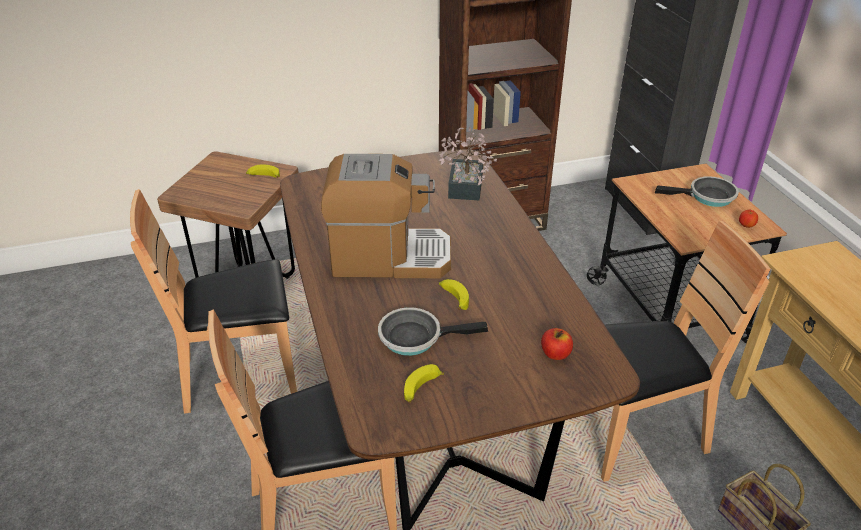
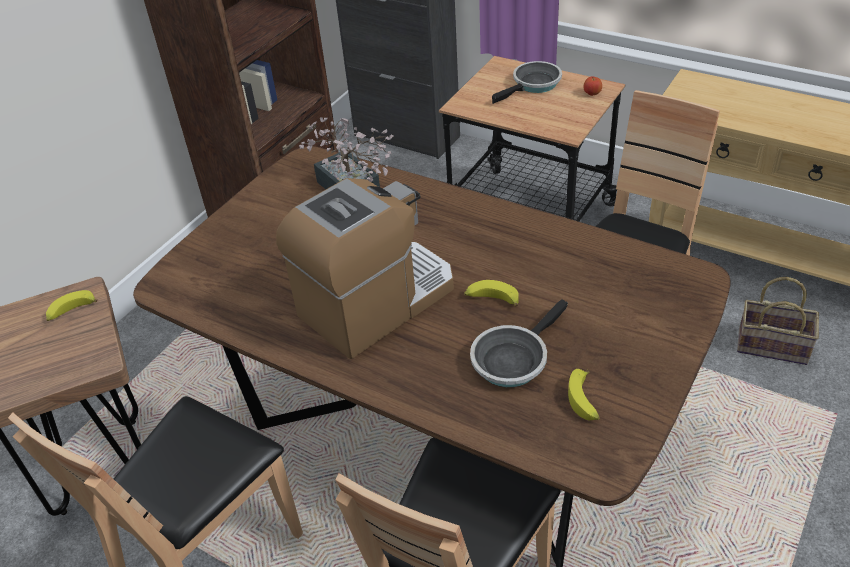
camera: 40 degrees left, 5 degrees up
(555, 354) = (637, 289): apple -> none

